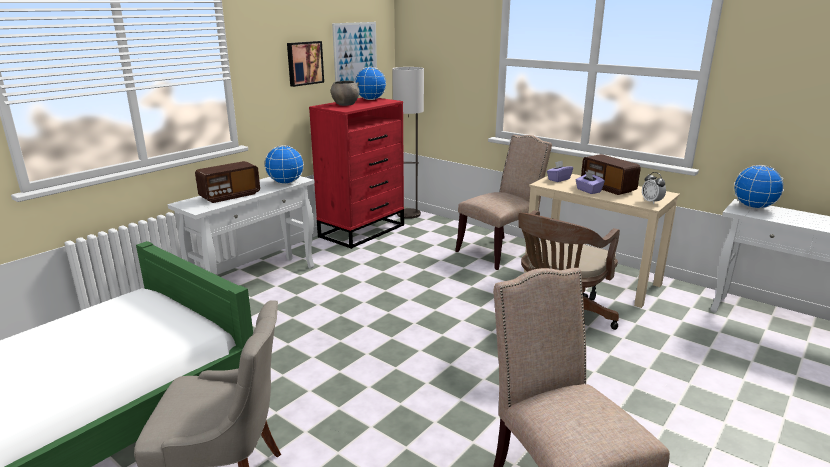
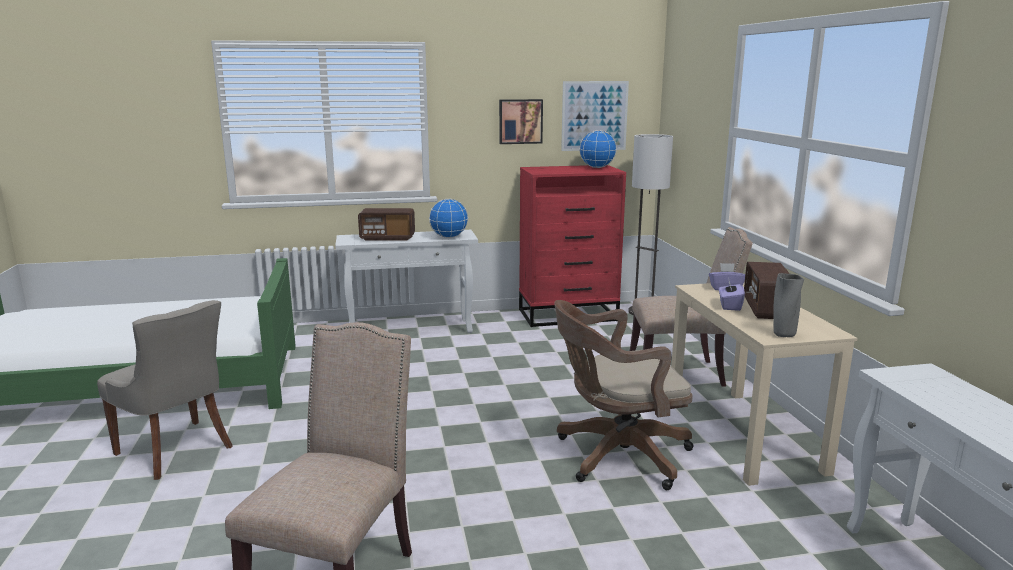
camera: 40 degrees right, 5 degrees down
(345, 104) = (557, 168): grey bowl -> none
(651, 202) = (783, 335): alarm clock -> grey vase
(753, 207) = (930, 378): globe -> none

